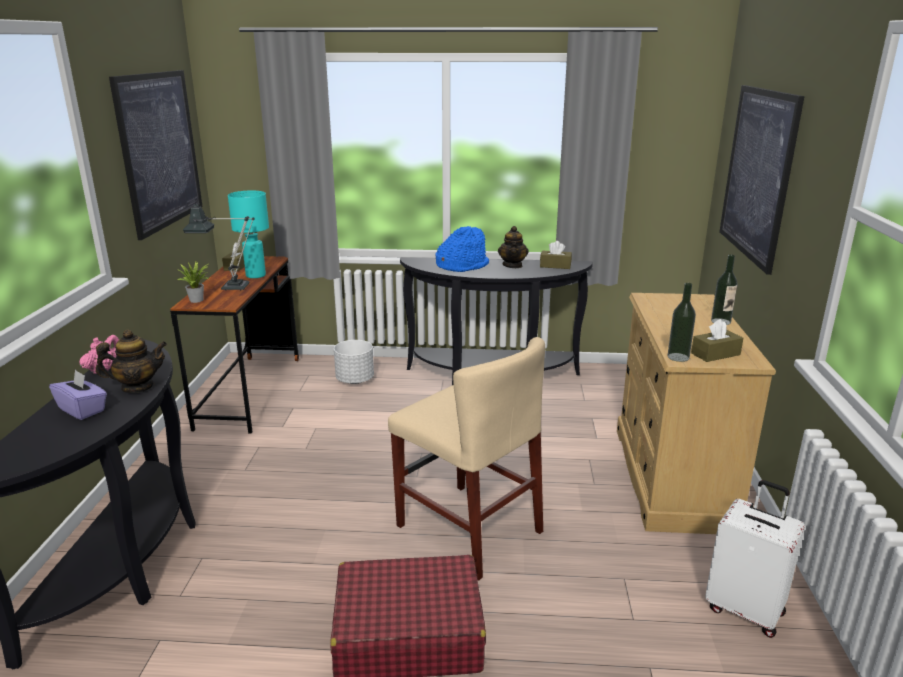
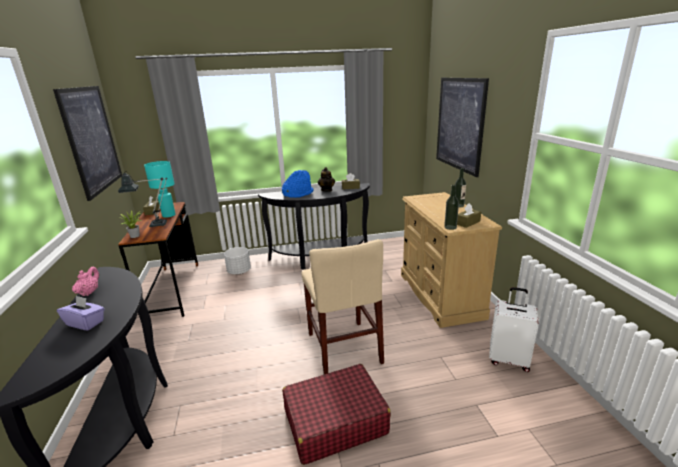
camera: 15 degrees left, 0 degrees up
(137, 387) = (121, 299): teapot -> none
(468, 528) = (344, 347): beige chair -> beige chair turned 45 degrees clockwise

